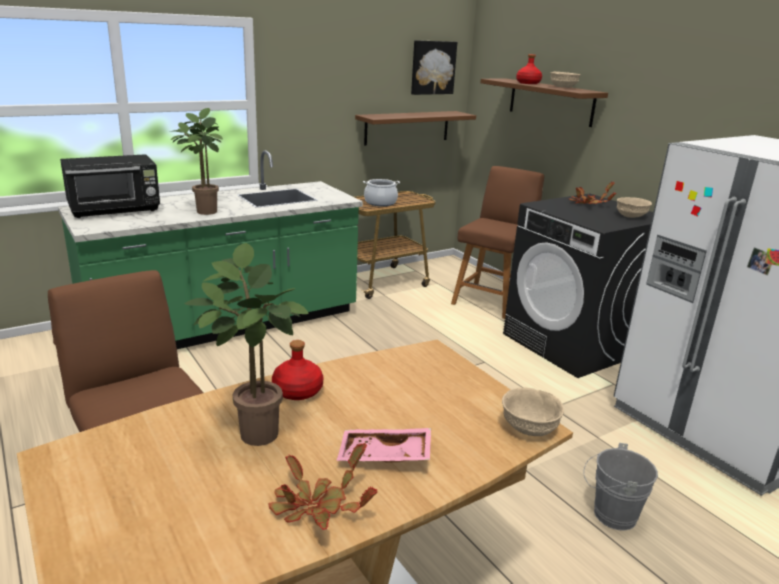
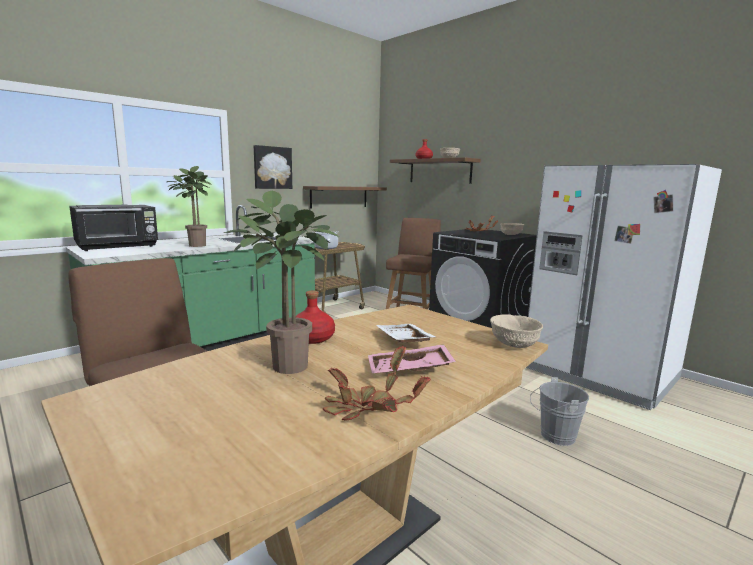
camera: 10 degrees left, 10 degrees down
(398, 406) = (402, 341): none -> white tray
(432, 67) = (354, 155): picture -> picture (272, 167)

